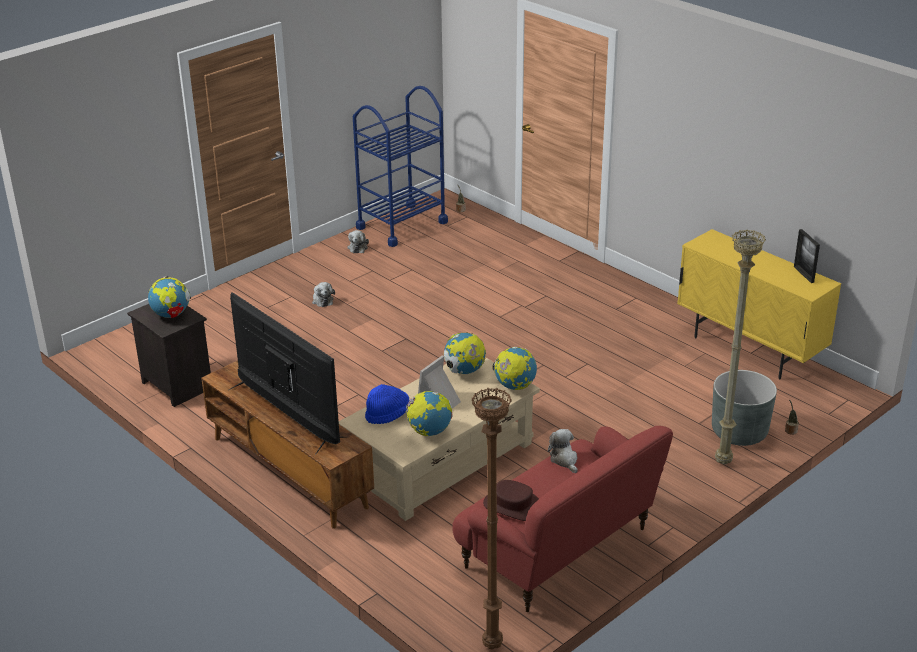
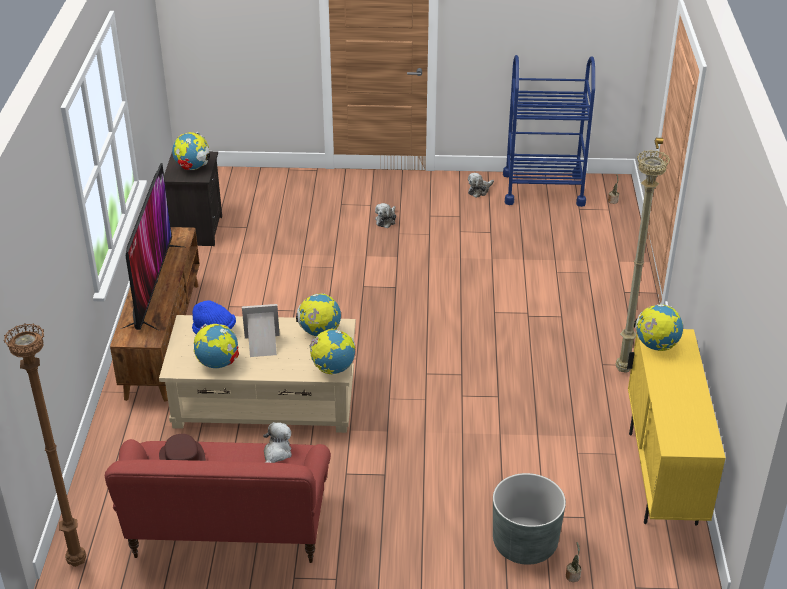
camera: 45 degrees right, 5 degrees up
(709, 248) = (656, 345): none -> globe
(722, 462) = (464, 558): beige floor lamp -> beige floor lamp (622, 370)
(803, 274) = (702, 425): picture frame -> none

